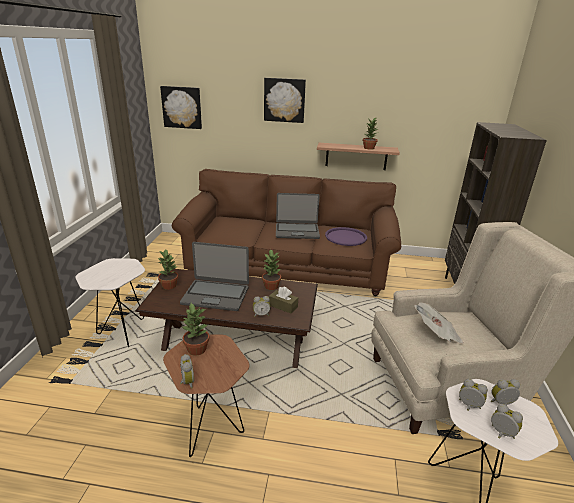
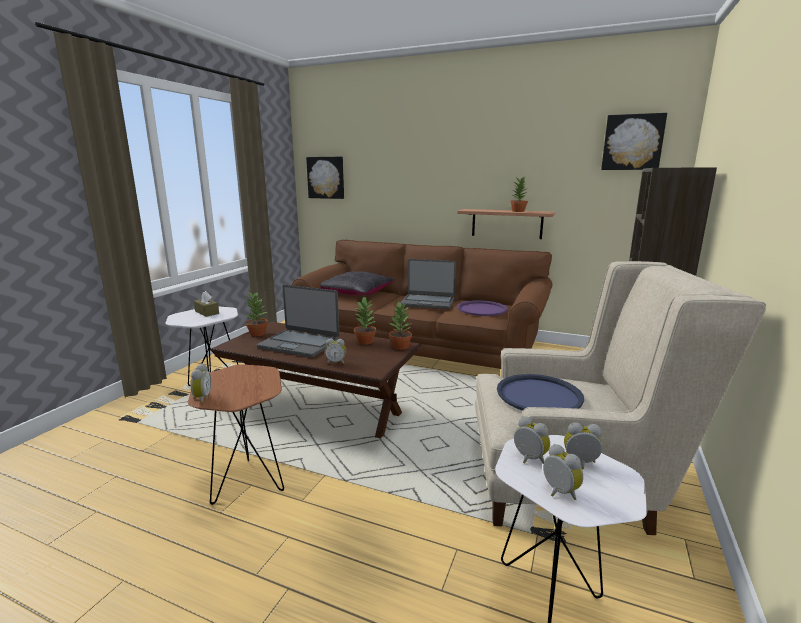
camera: 15 degrees right, 10 degrees down
(196, 349) = (234, 375): potted plant -> potted plant (400, 347)
(229, 224) = (356, 293): none -> black pillow
(283, 306) = (366, 358): brown tissue box -> brown tissue box (207, 312)
(284, 100) = (426, 164): picture -> picture (632, 142)
(436, 334) = (539, 395): newspaper -> blue tray

